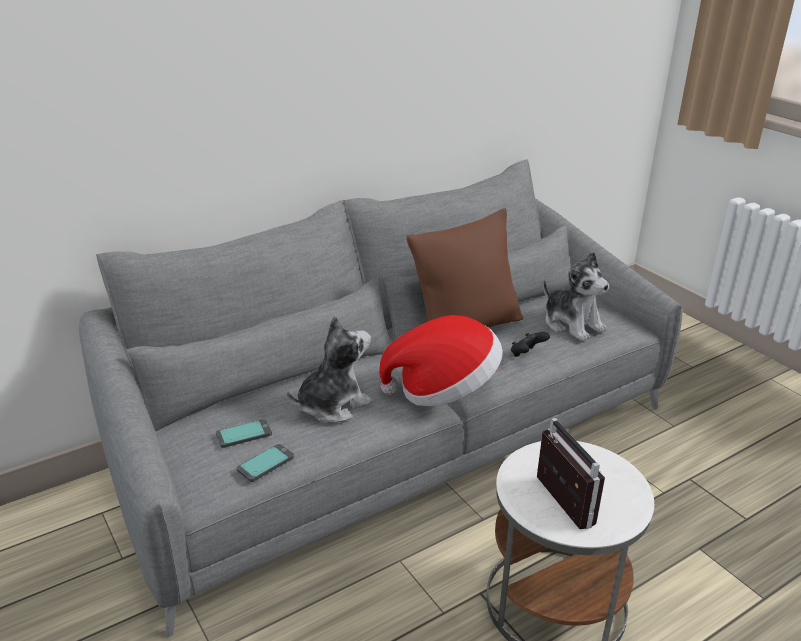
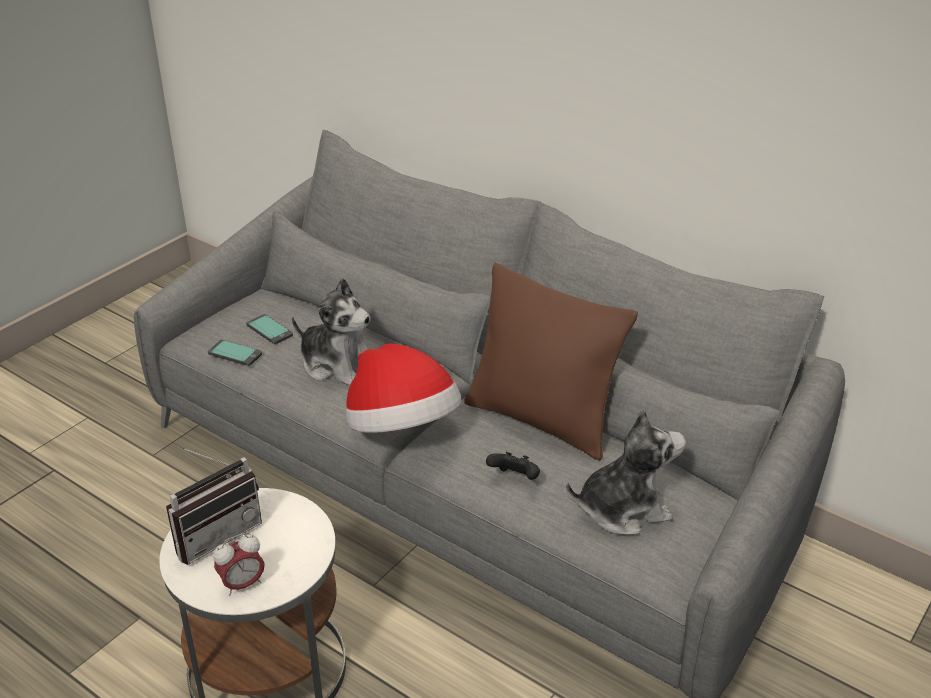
camera: 70 degrees right, 5 degrees up
(572, 324) = (623, 509): plush toy -> plush toy turned 135 degrees counterclockwise
(624, 496) = (242, 584): none -> alarm clock

